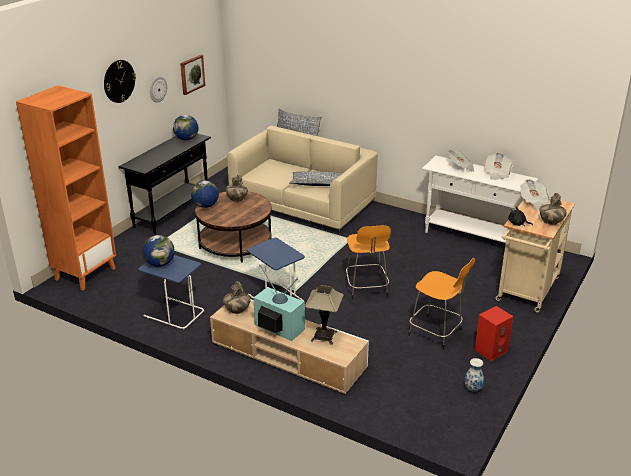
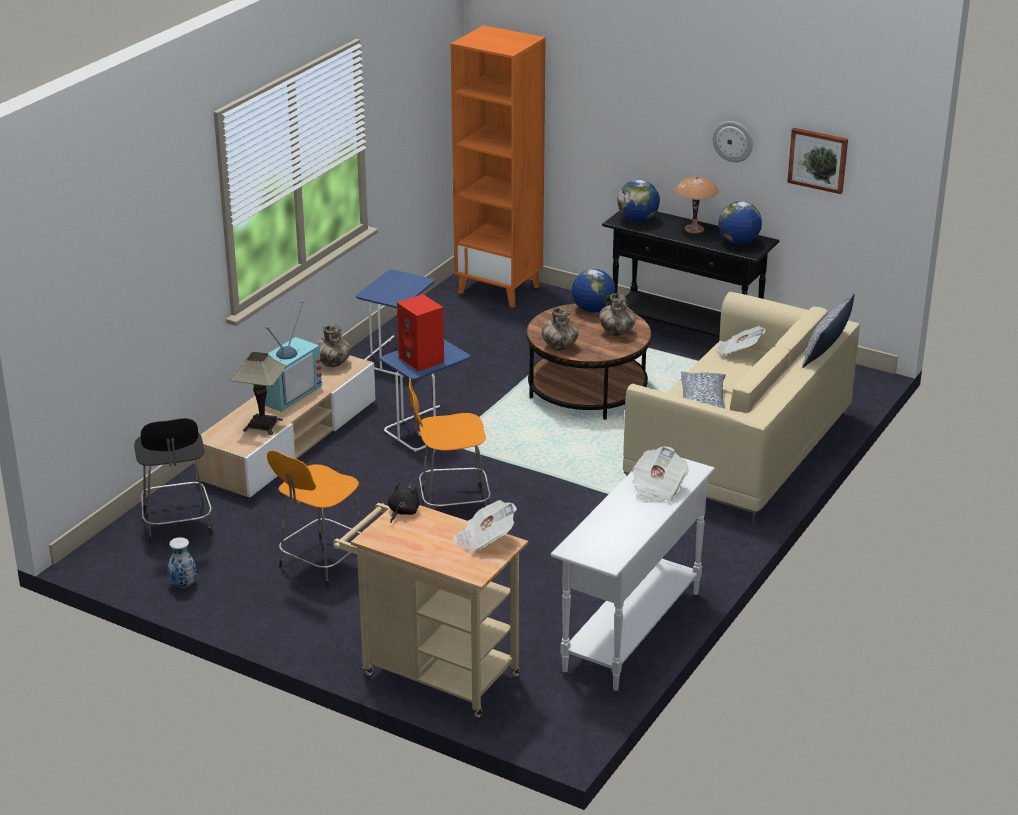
camera: 90 degrees right, 0 degrees up
(119, 81) = (657, 88): wall clock -> none
(160, 264) = (400, 281): globe -> globe (637, 220)
(164, 149) = (694, 229): none -> brown table lamp
(402, 399) = (177, 524): none -> black stool
(491, 350) = (270, 611): red speaker -> red speaker (422, 360)
(497, 174) = (631, 527): newspaper -> newspaper (738, 352)
(550, 222) = (404, 546): vase -> vase (559, 347)

